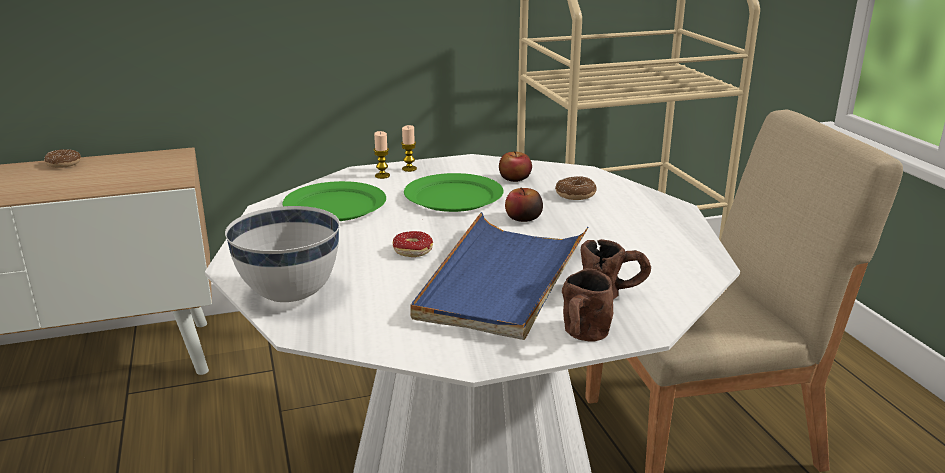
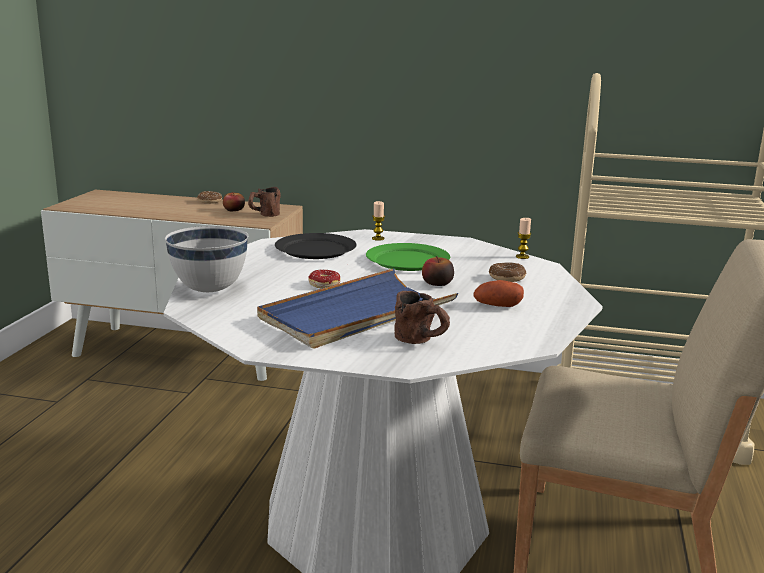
camera: 30 degrees right, 5 degrees down
(334, 206) = (315, 249): green plate -> black plate
(409, 169) = (404, 238): candle -> candle (522, 257)
(515, 178) = (476, 259): apple -> apple (234, 210)
(582, 337) = (355, 358): brown mug -> brown mug (264, 215)
(615, 230) = (497, 306): none -> potato

